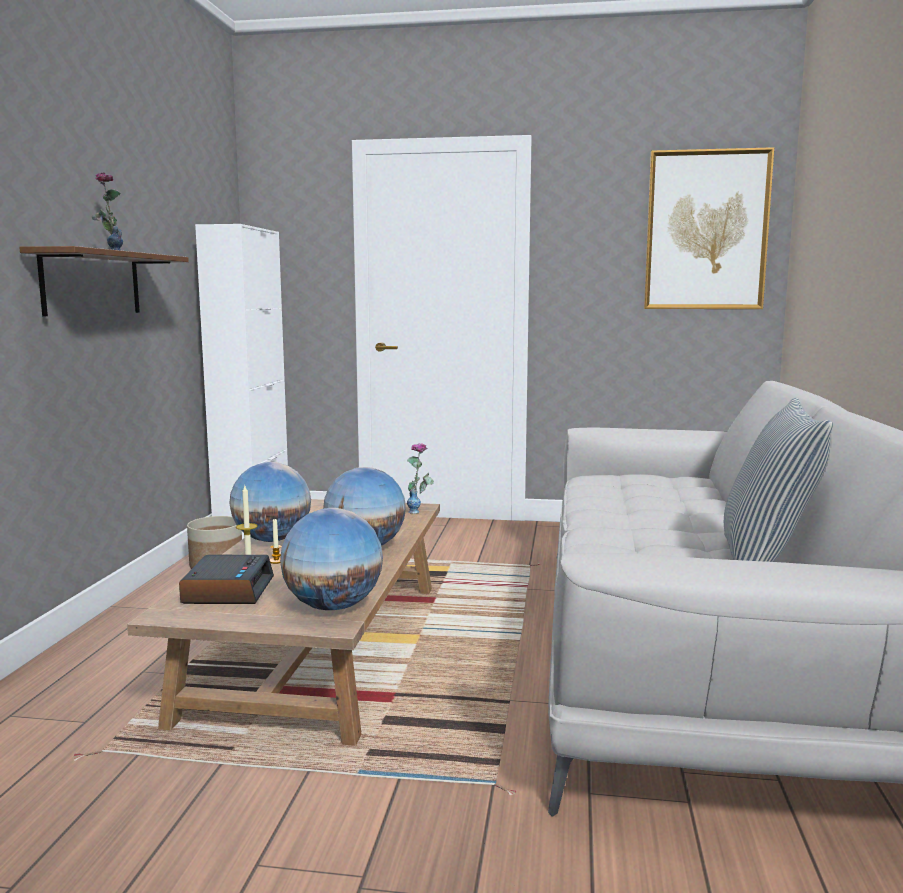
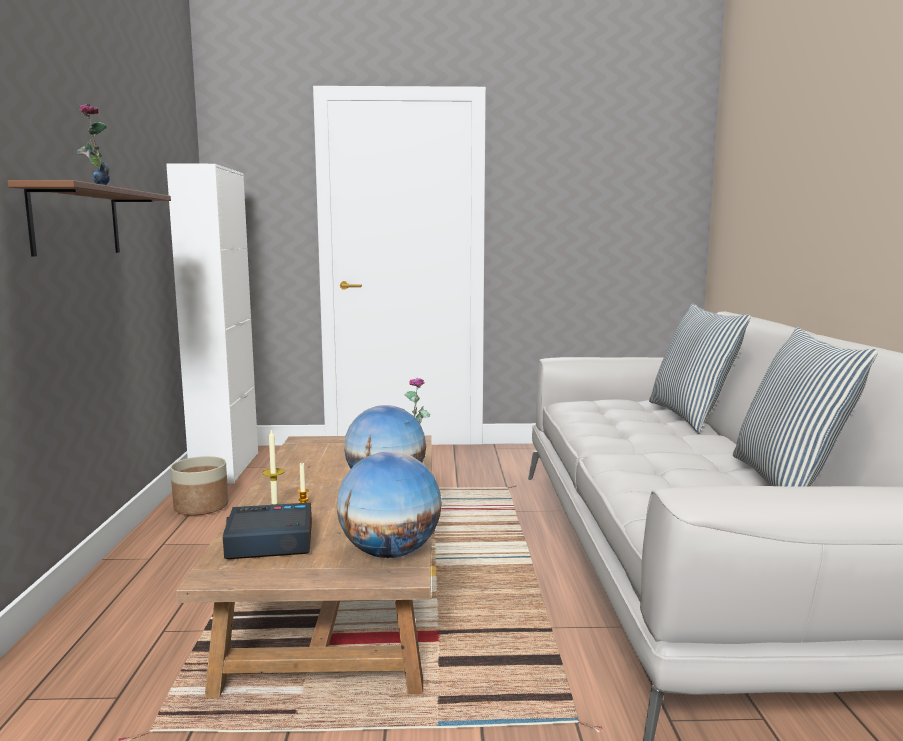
camera: 10 degrees left, 0 degrees up
(228, 590) = (269, 542): alarm clock -> alarm clock turned 90 degrees counterclockwise
(271, 540) = (286, 482): globe -> none
(706, 231) = (642, 178): picture -> none
(716, 494) = (691, 416): none -> pillow

